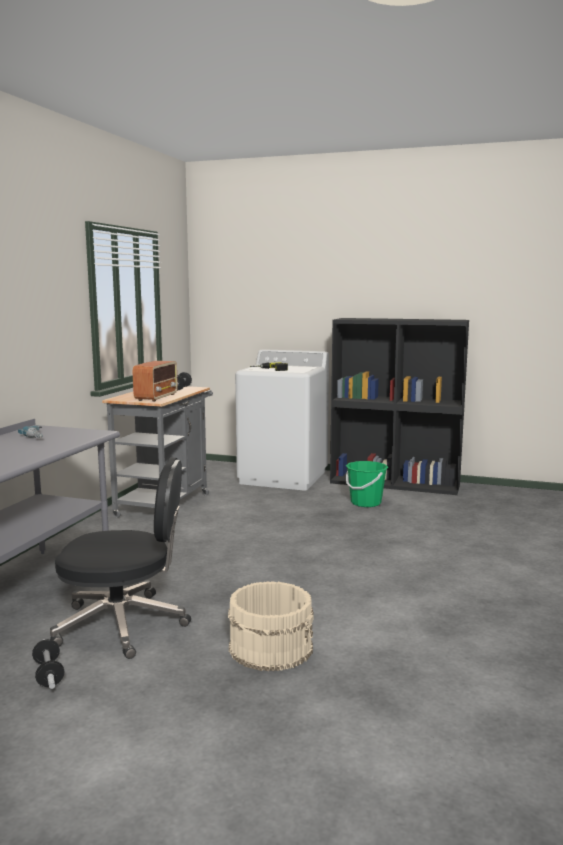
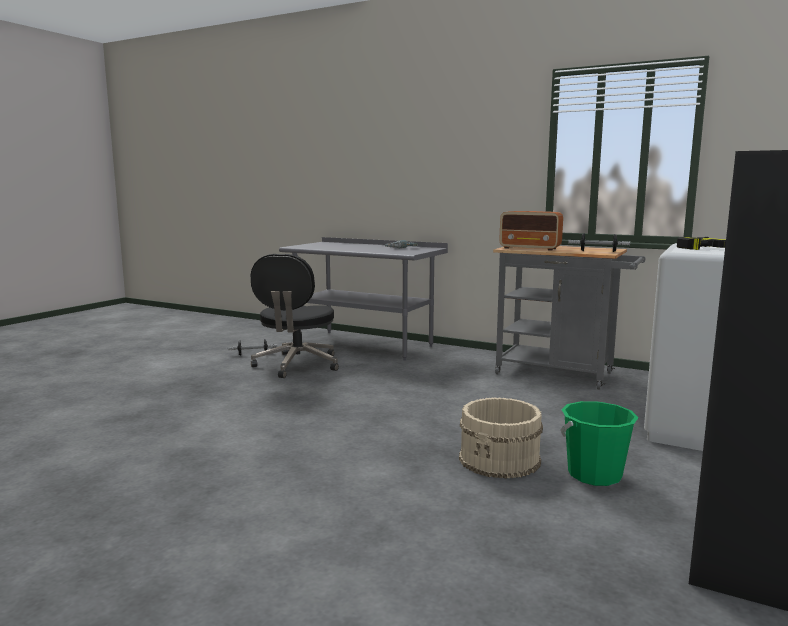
camera: 100 degrees right, 0 degrees up
(271, 647) = (225, 396): beige bucket -> beige bucket (500, 460)

